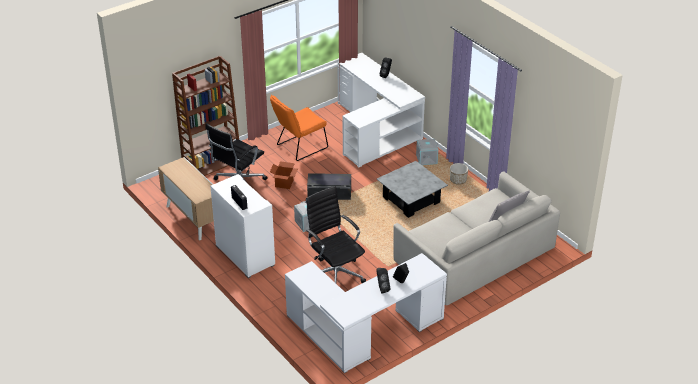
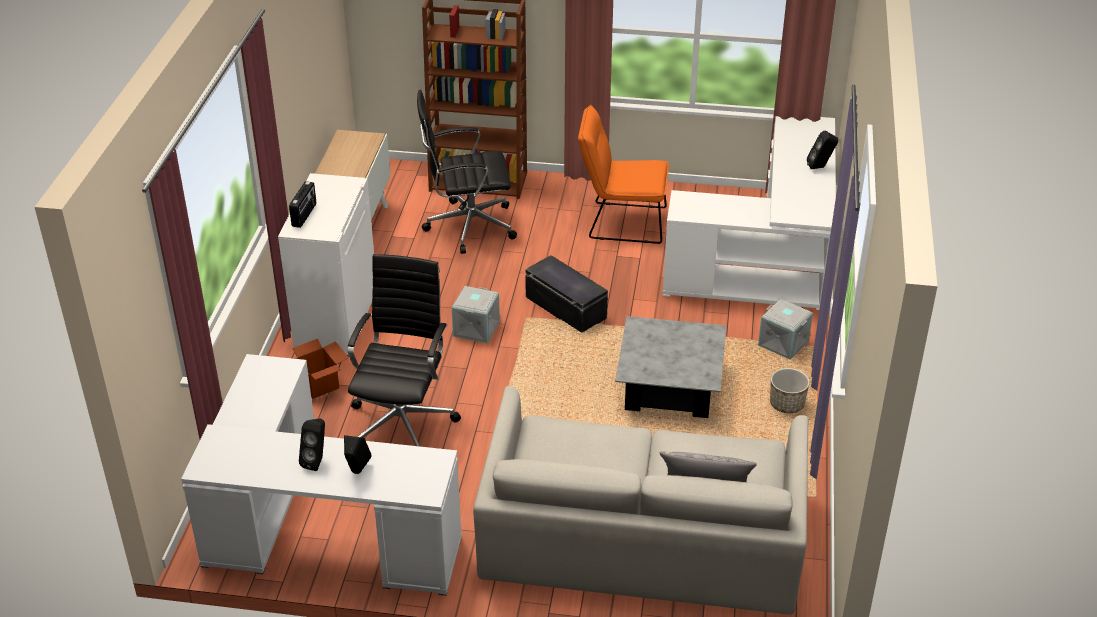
camera: 45 degrees right, 0 degrees up
(284, 183) = (527, 258): cardboard box -> cardboard box (319, 385)

